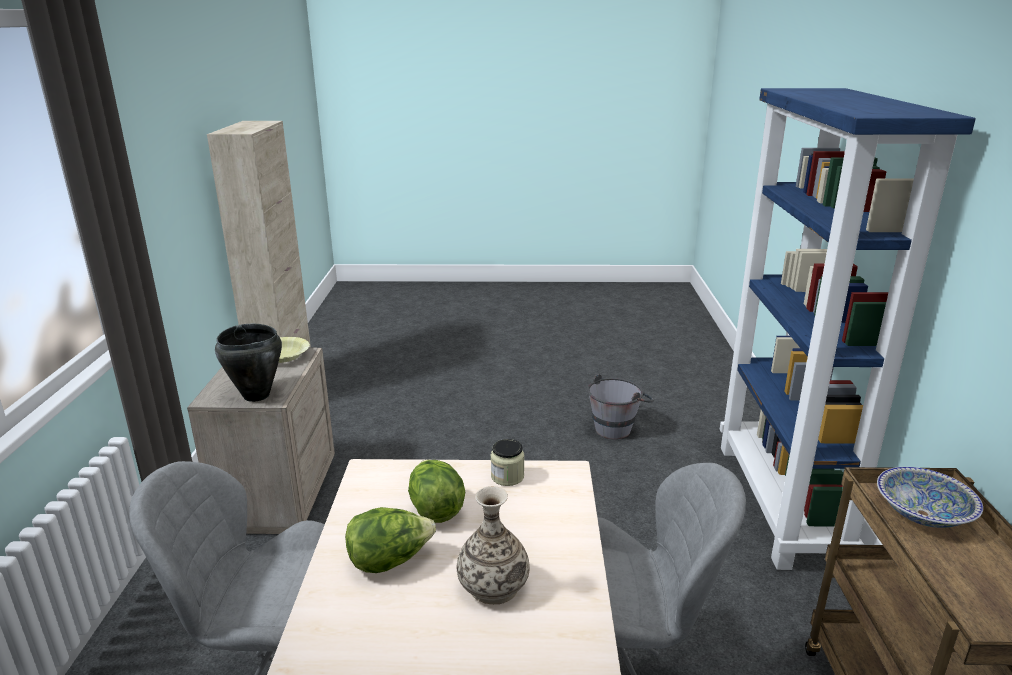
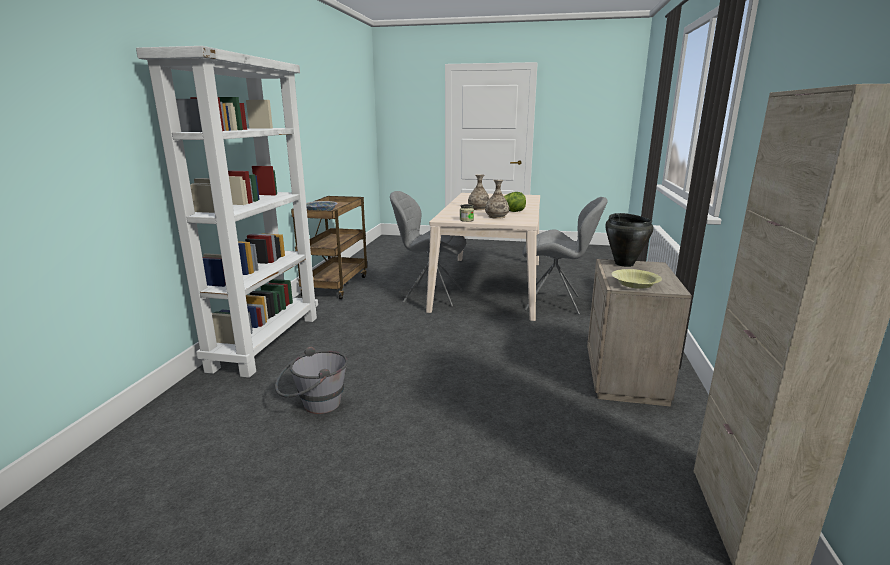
camera: 170 degrees left, 5 degrees down
(435, 509) = (496, 217): lettuce -> vase
(780, 502) = (266, 341): blue bookcase -> white bookcase

